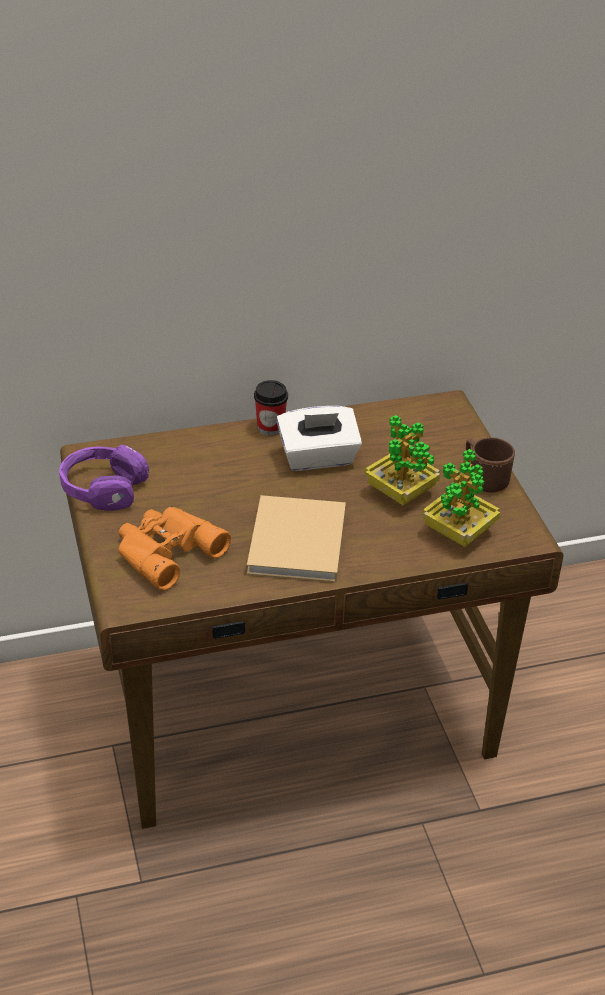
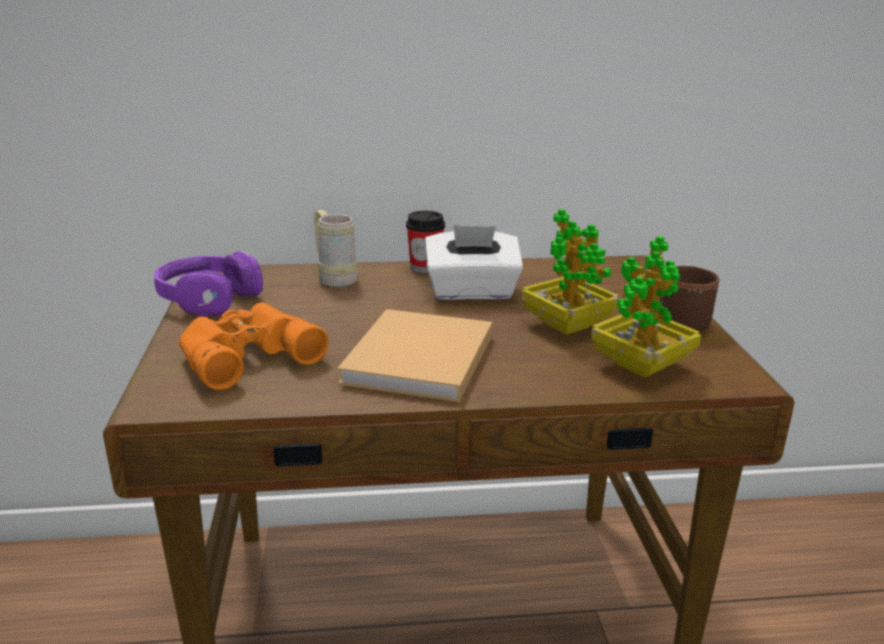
camera: 10 degrees right, 15 degrees down
(196, 450) = (334, 278): none -> beige mug

